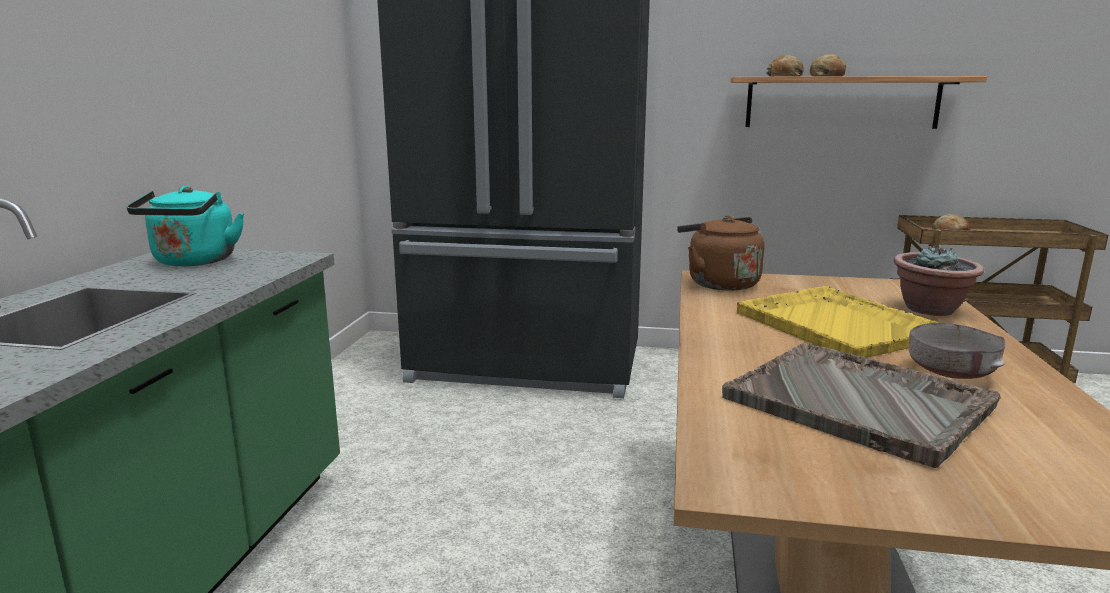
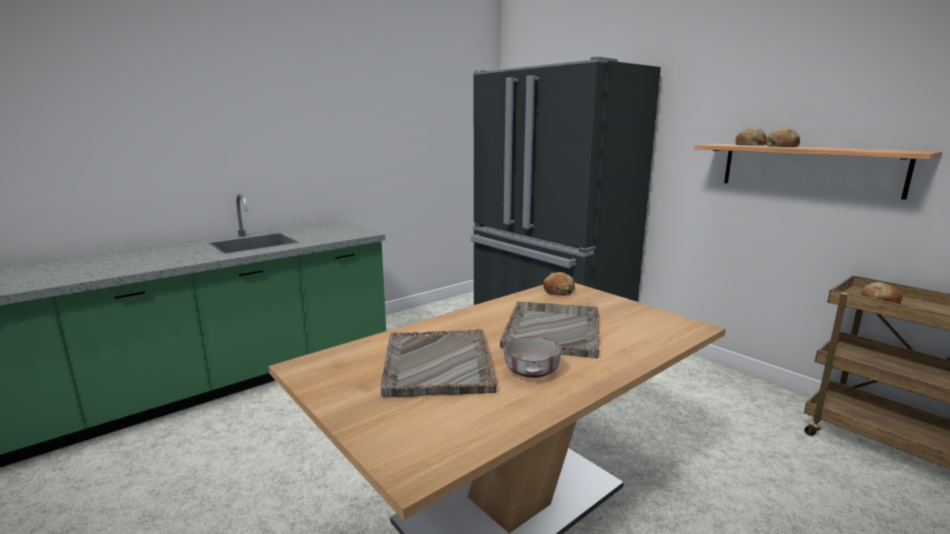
camera: 40 degrees right, 0 degrees up
(193, 262) = (331, 229): turquoise kettle -> none
(719, 283) = (558, 291): brown kettle -> bread
(836, 324) = (553, 329): yellow tray -> grey tray
(931, 310) = (645, 341): potted plant -> none

